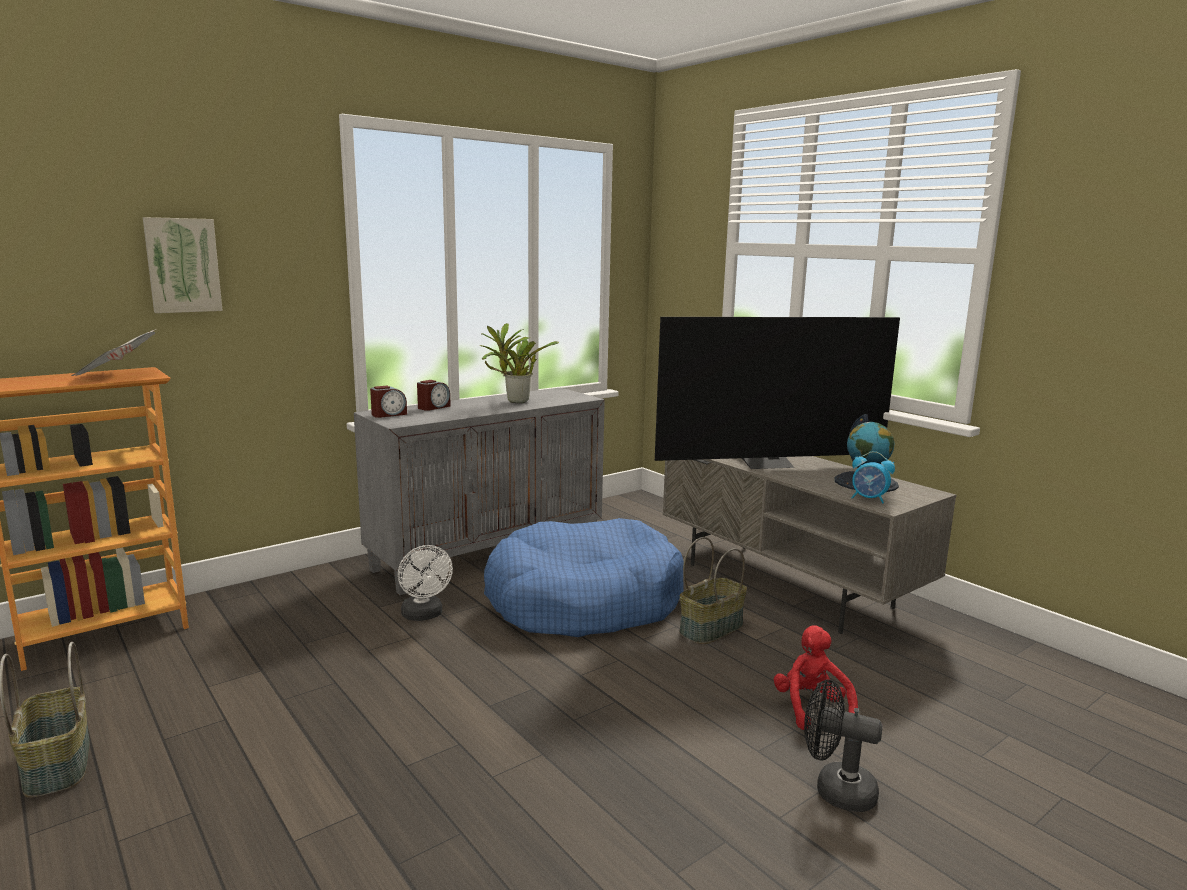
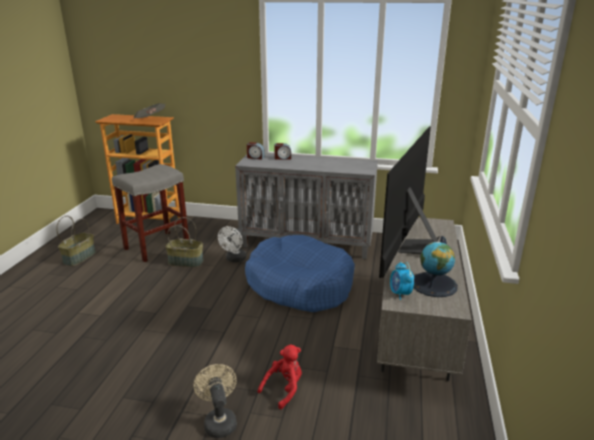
camera: 50 degrees right, 10 degrees up
(182, 265) = (187, 73): picture -> none
(228, 663) = (156, 247): none -> grey stool
(515, 402) = (325, 164): potted plant -> none
(710, 628) = (324, 328): basket -> basket (186, 262)
(767, 464) = (411, 248): television -> television turned 75 degrees clockwise
(835, 790) = (219, 421): black fan -> beige fan

